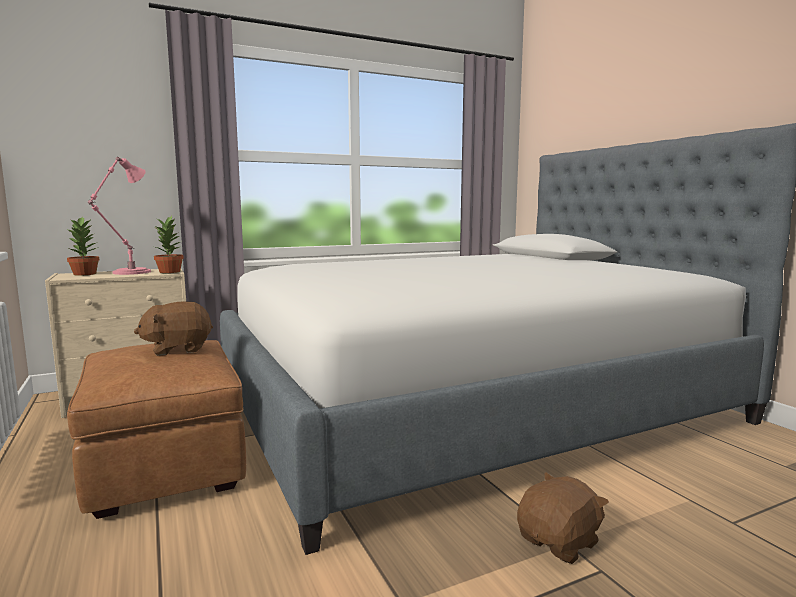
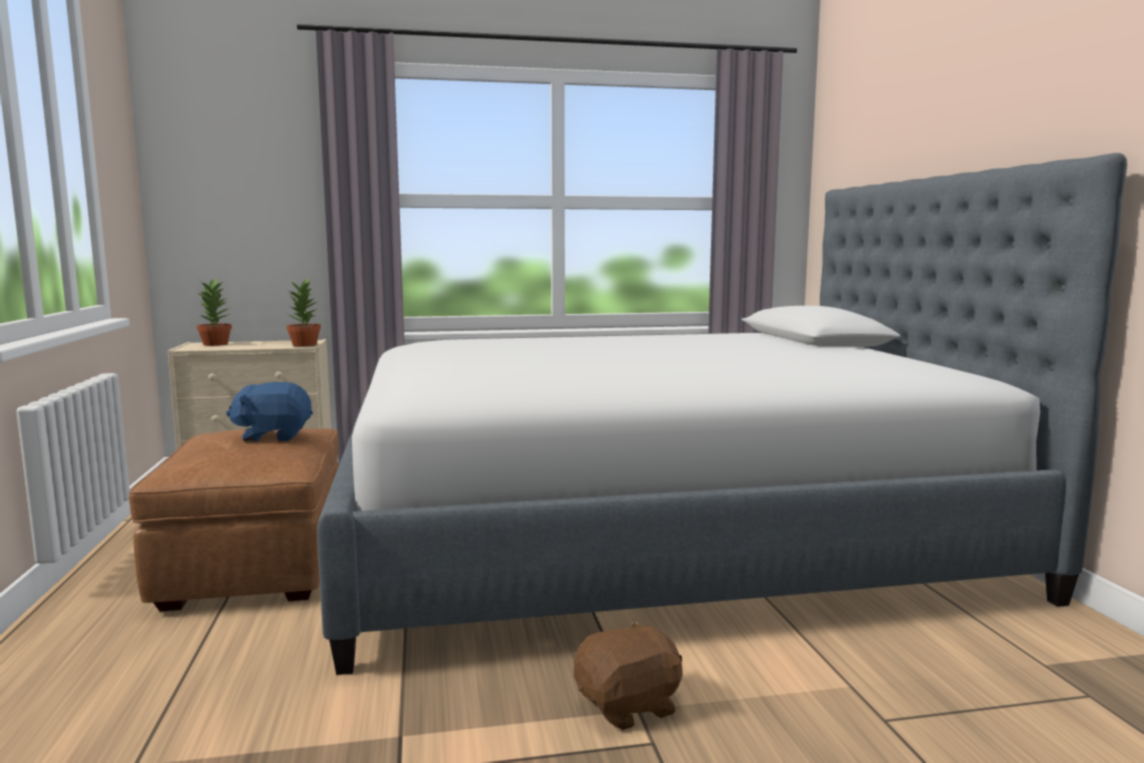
camera: 15 degrees right, 0 degrees up
(129, 272) = (262, 344): pink table lamp -> none
(178, 349) = (273, 436): brown plush toy -> blue plush toy

